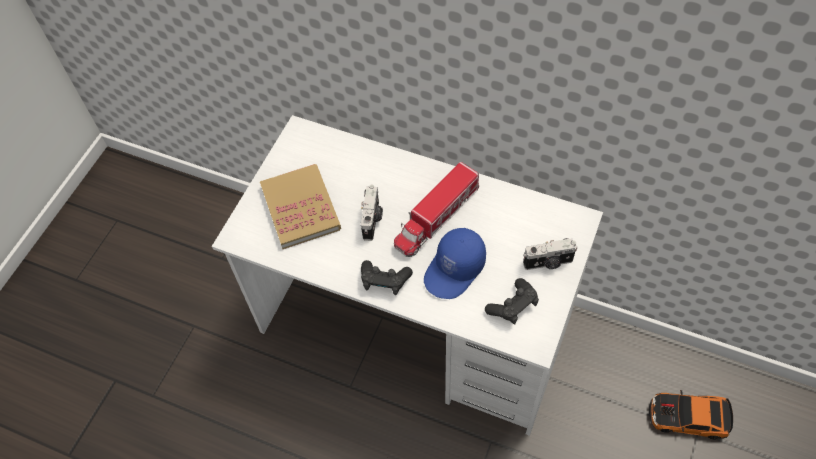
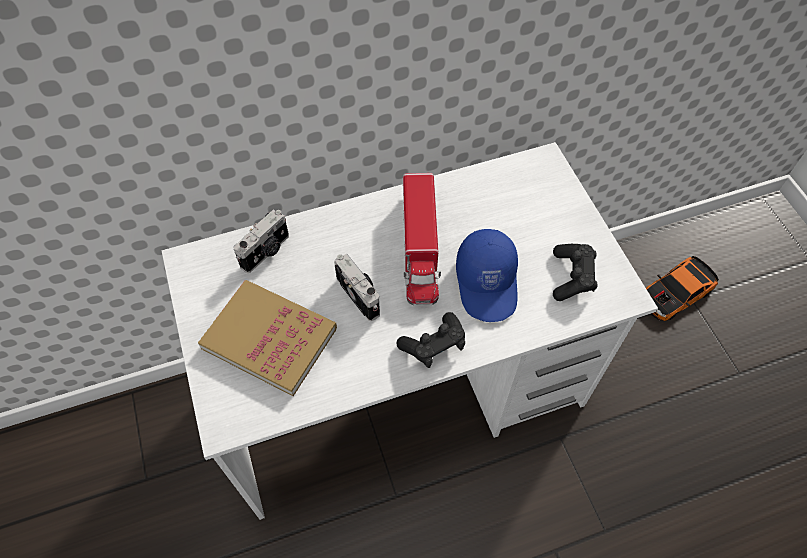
camera: 45 degrees left, 0 degrees up
(548, 263) = (559, 216): camera -> camera (266, 252)

